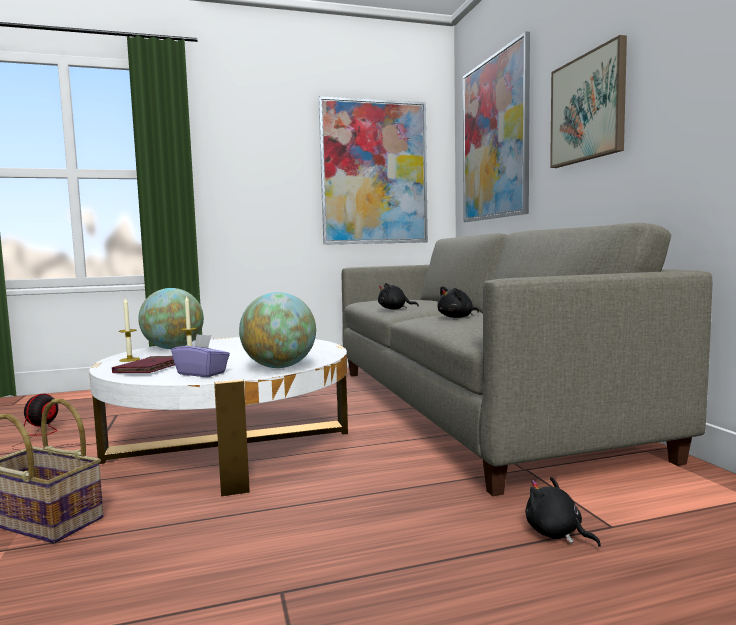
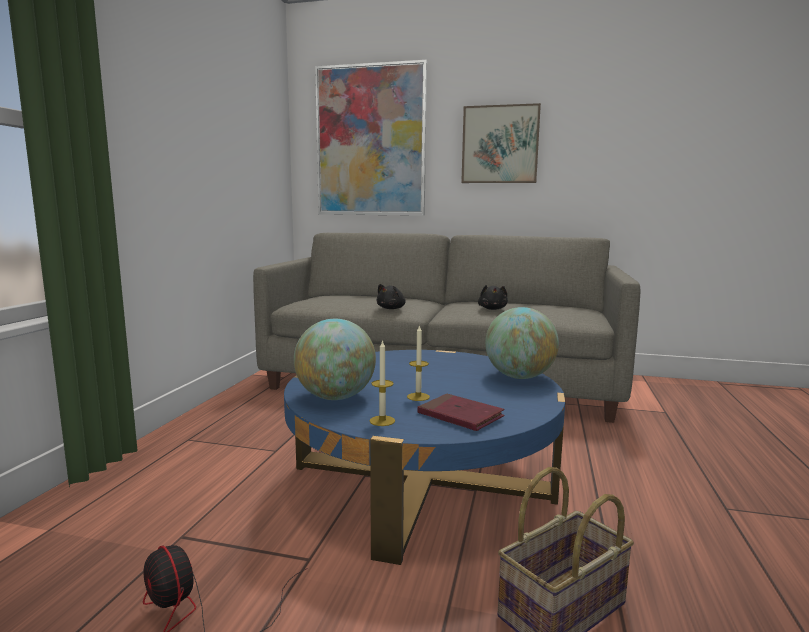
camera: 60 degrees left, 5 degrees up
(202, 373) = (516, 400): purple tissue box -> none
(230, 444) = (421, 480): white coffee table -> blue coffee table
(374, 173) = (246, 153): picture -> none
(556, 533) = (669, 424): black plush toy -> none

